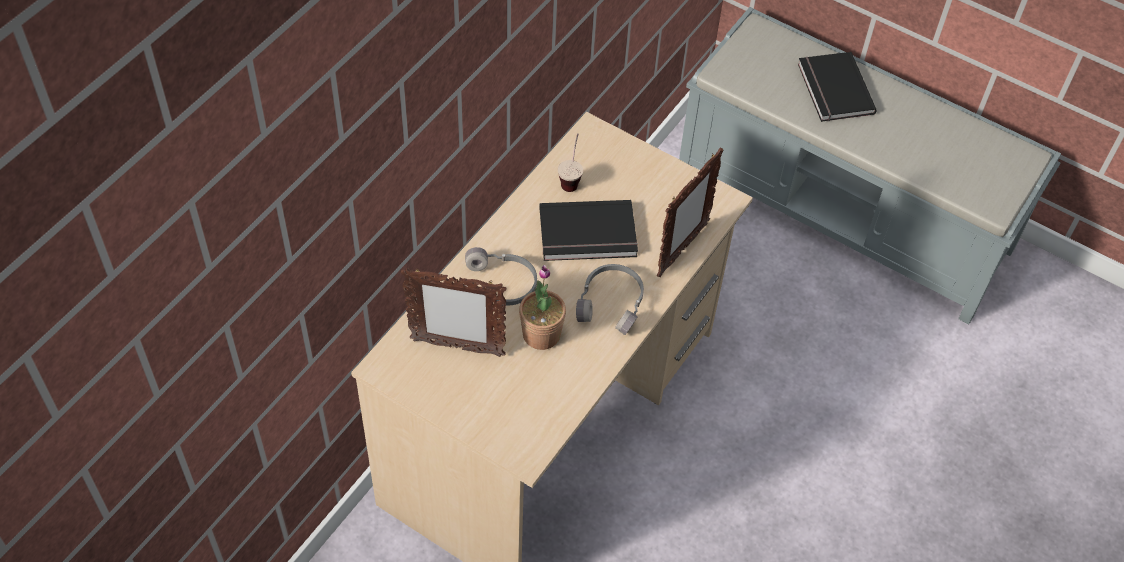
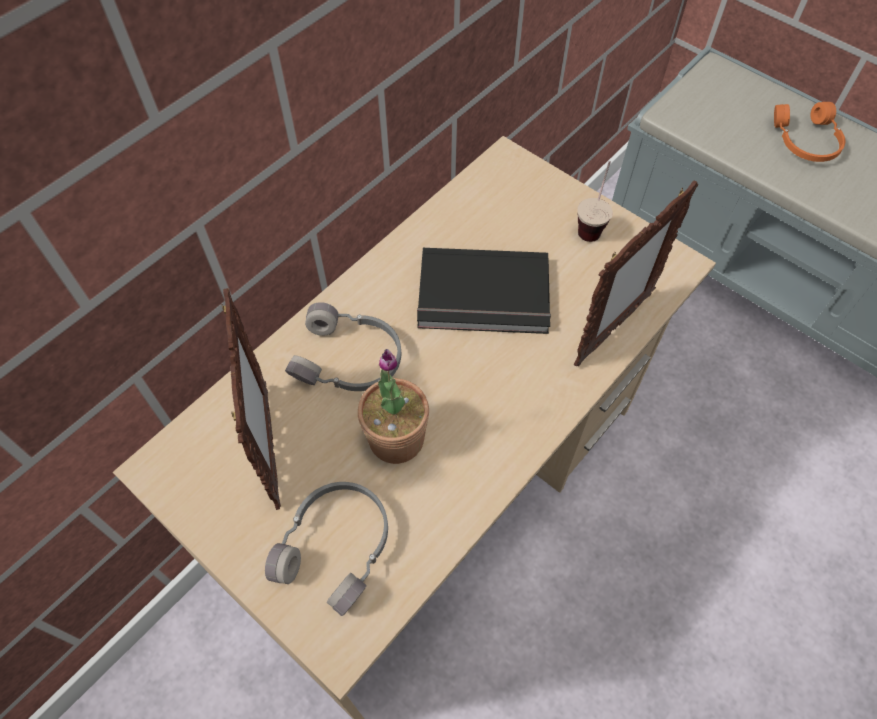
camera: 10 degrees right, 5 degrees up
(456, 347) = (271, 447): picture frame -> picture frame turned 120 degrees counterclockwise
(571, 178) = (472, 217): cup -> cup (592, 223)
(612, 303) = (504, 400): grey headphones -> grey headphones (337, 547)
(833, 90) = (804, 141): black book -> orange headphones

